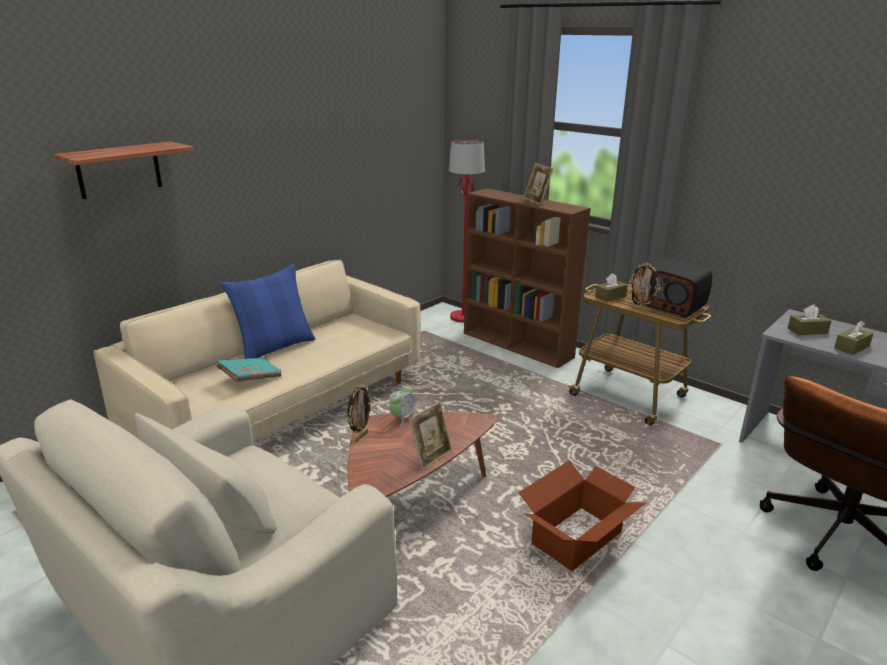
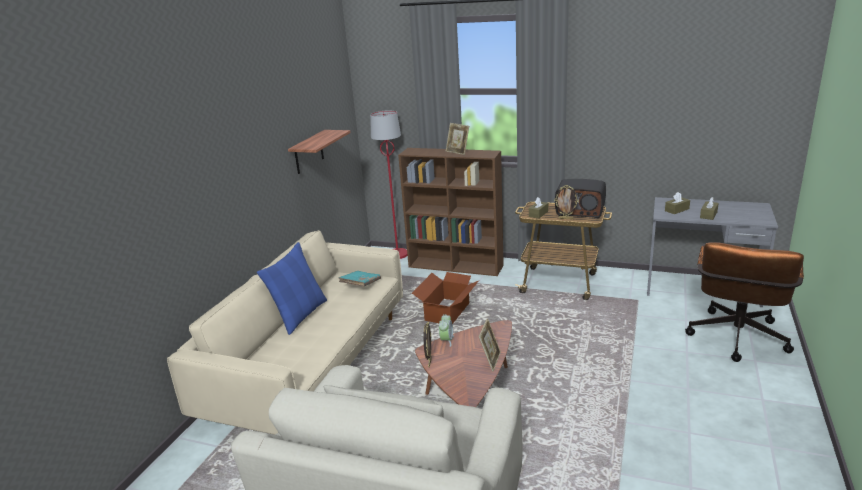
camera: 20 degrees left, 0 degrees up
(119, 170) = (164, 195): shelf -> shelf (309, 152)
(250, 377) = (305, 344): turquoise book -> turquoise book (360, 284)
(578, 539) = (596, 388): cardboard box -> cardboard box (448, 312)

